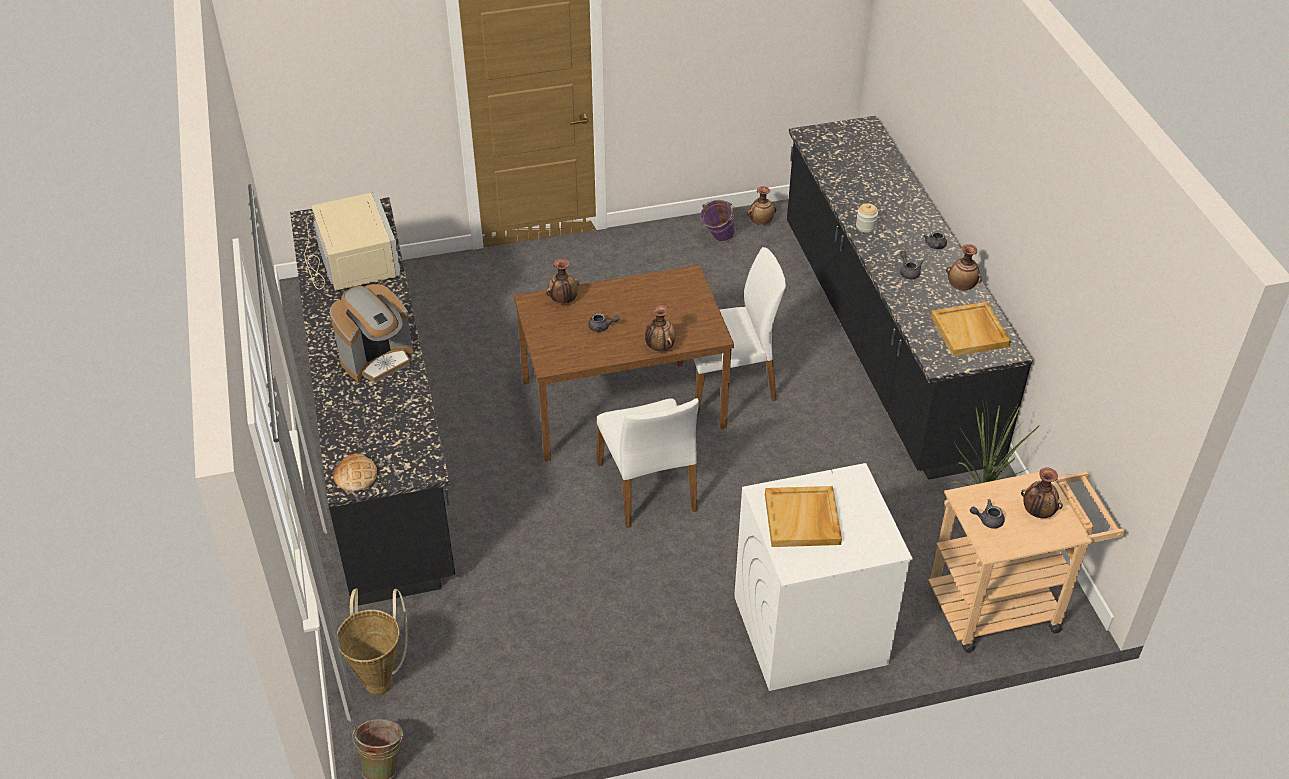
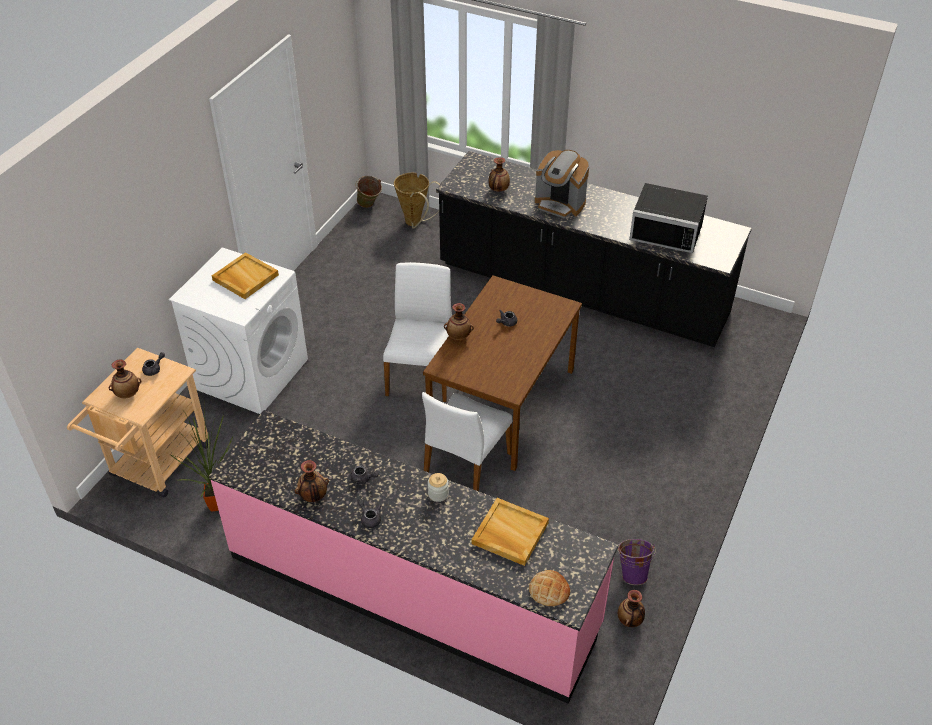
camera: 130 degrees right, 0 degrees up
(352, 261) = (667, 230): beige microwave -> black microwave
(355, 476) = (476, 164): bread -> bread (549, 590)
(377, 359) = (560, 204): coffee machine -> coffee machine turned 60 degrees counterclockwise
(563, 300) = (551, 320): vase -> vase (498, 190)
(649, 487) = (421, 373): white chair -> white chair turned 75 degrees clockwise
(883, 339) = (412, 590): black counter -> pink counter
(970, 332) = (271, 464): beige tray -> beige tray (509, 533)

